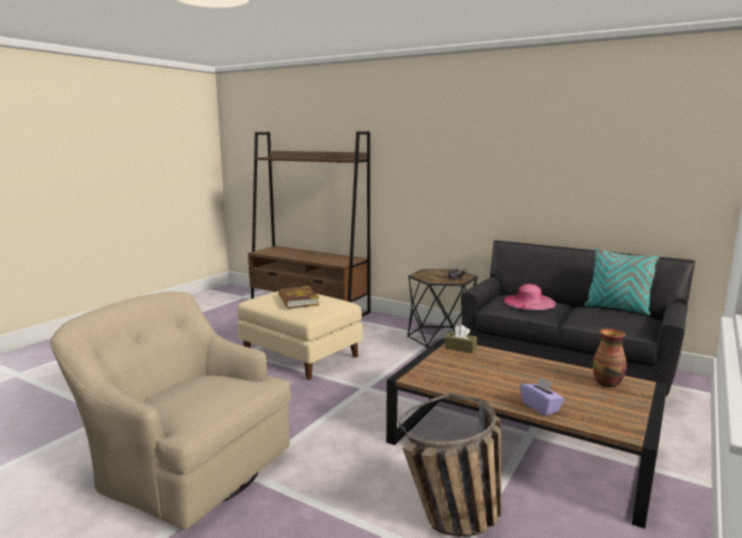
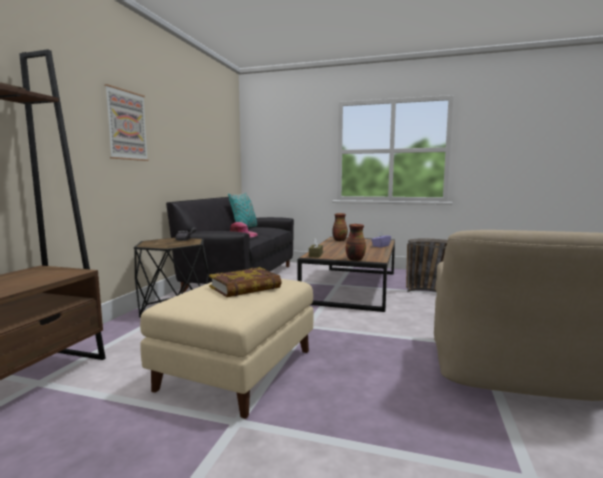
camera: 105 degrees left, 5 degrees down
(423, 365) = (354, 259): none -> vase
(455, 164) = (126, 125): none -> picture

